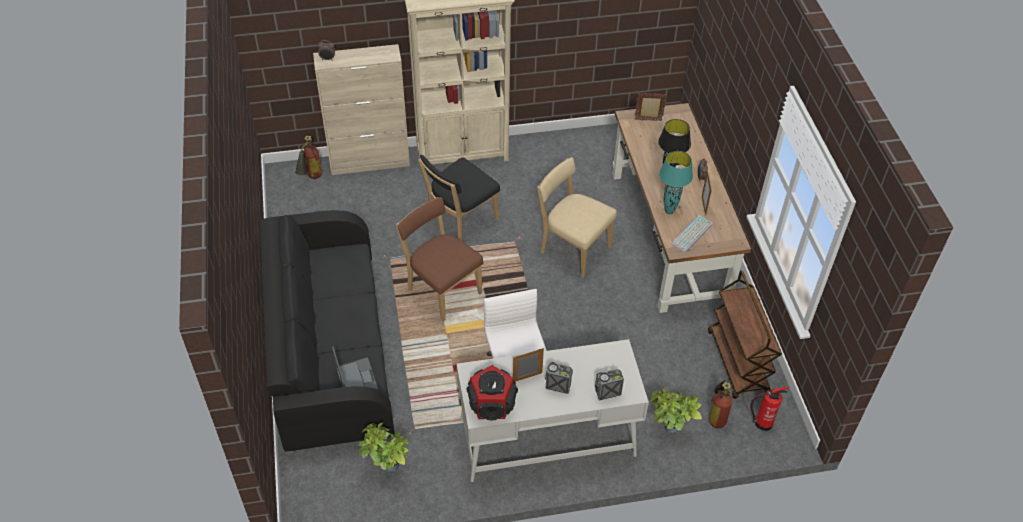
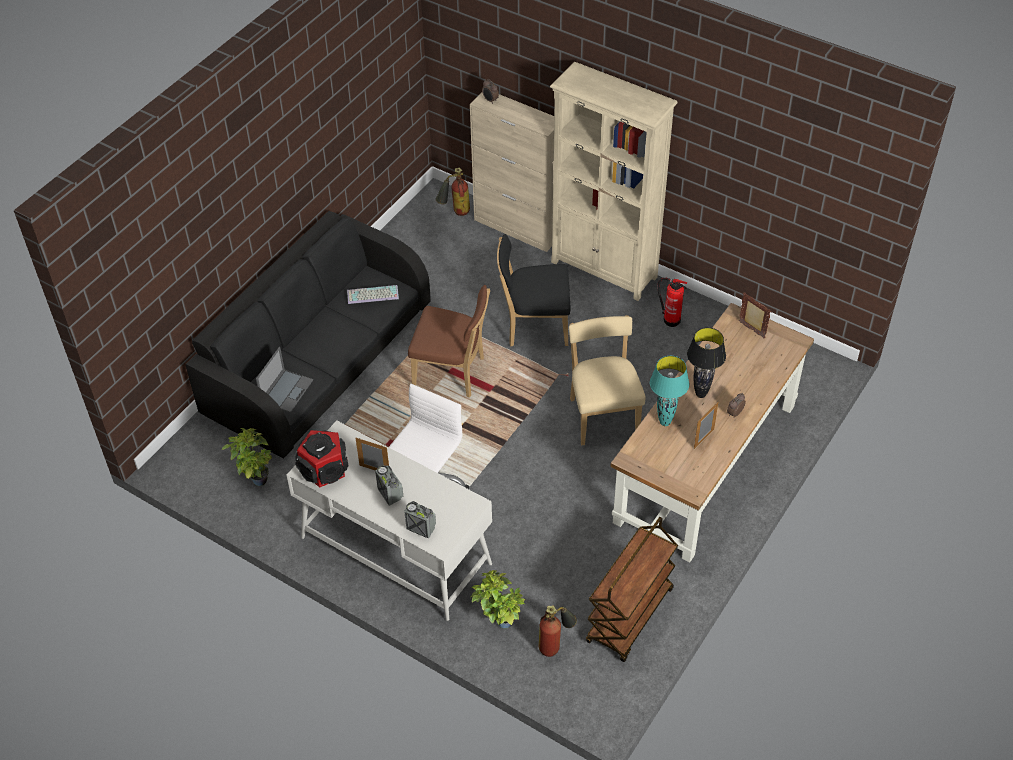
camera: 45 degrees right, 0 degrees up
(442, 289) = (452, 373): brown chair -> brown chair turned 105 degrees clockwise
(692, 235) = (659, 456): keyboard -> keyboard (372, 296)
(761, 423) = (587, 681): fire extinguisher -> fire extinguisher (670, 319)

